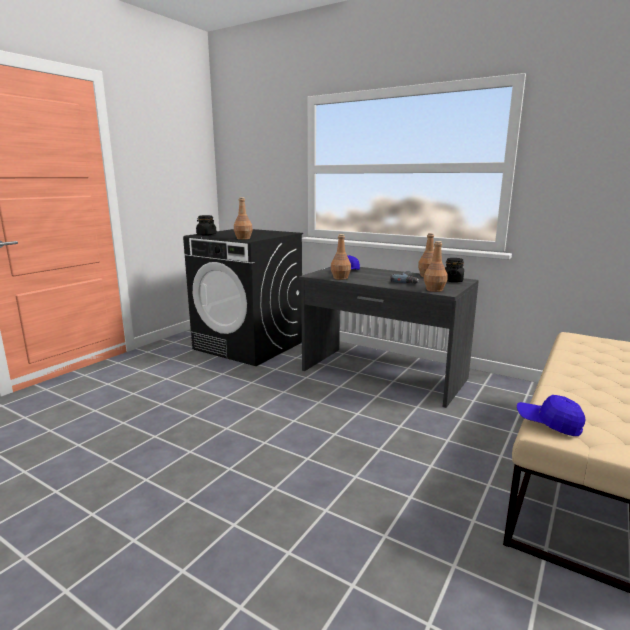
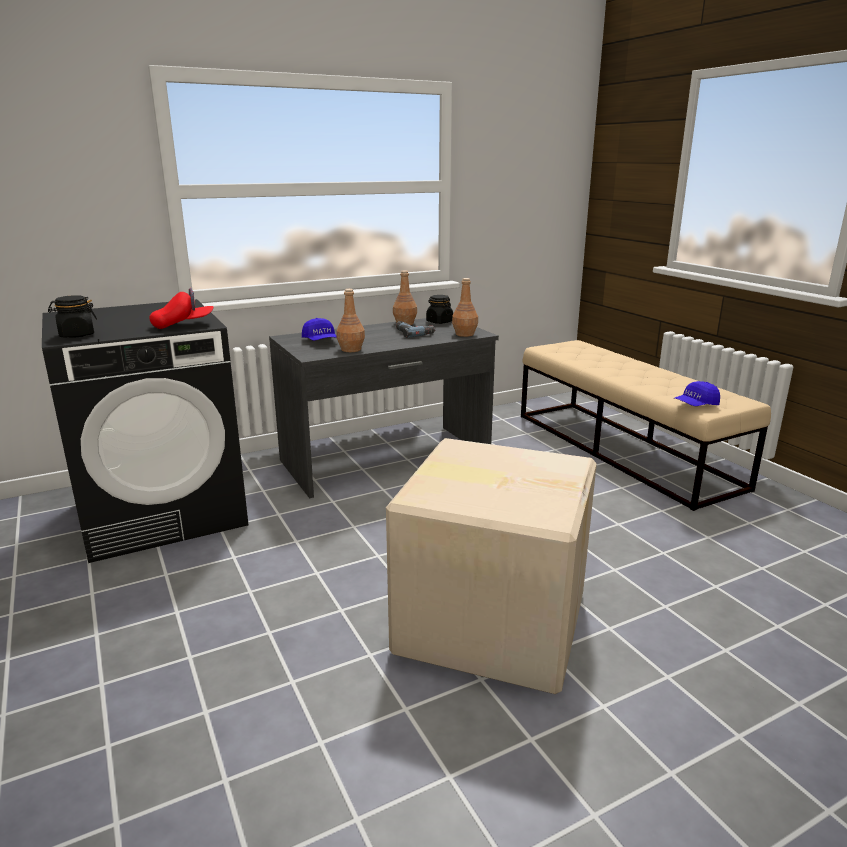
camera: 60 degrees left, 5 degrees up
(210, 466) = (490, 621): none -> cardboard box
(243, 238) = (183, 325): brown bottle -> red cap

